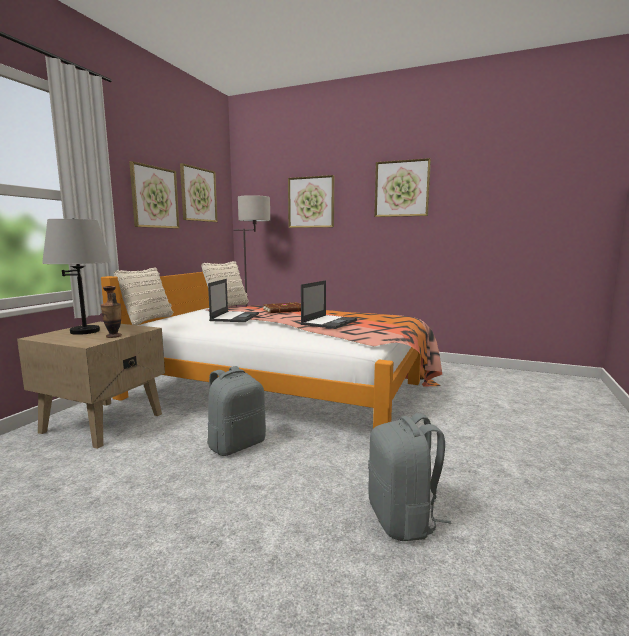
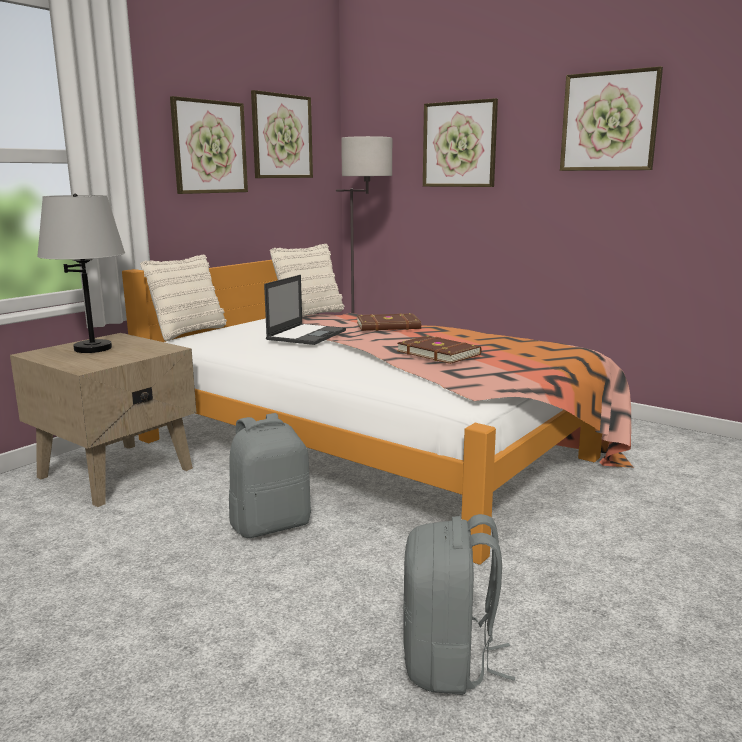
camera: 15 degrees right, 5 degrees up
(113, 336) = (122, 359): vase -> none
(329, 322) = (438, 353): laptop -> brown book

